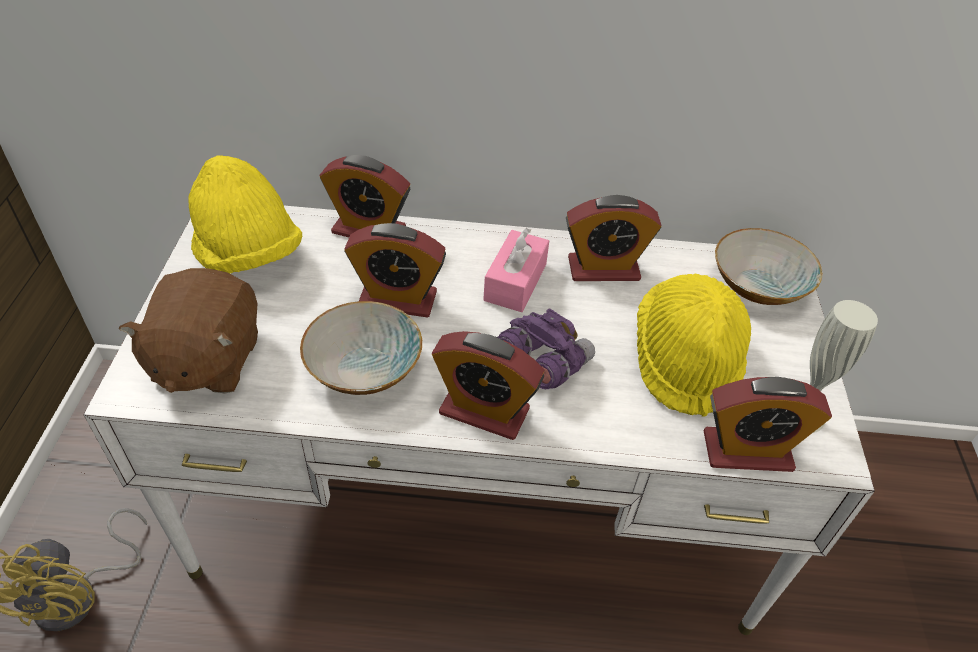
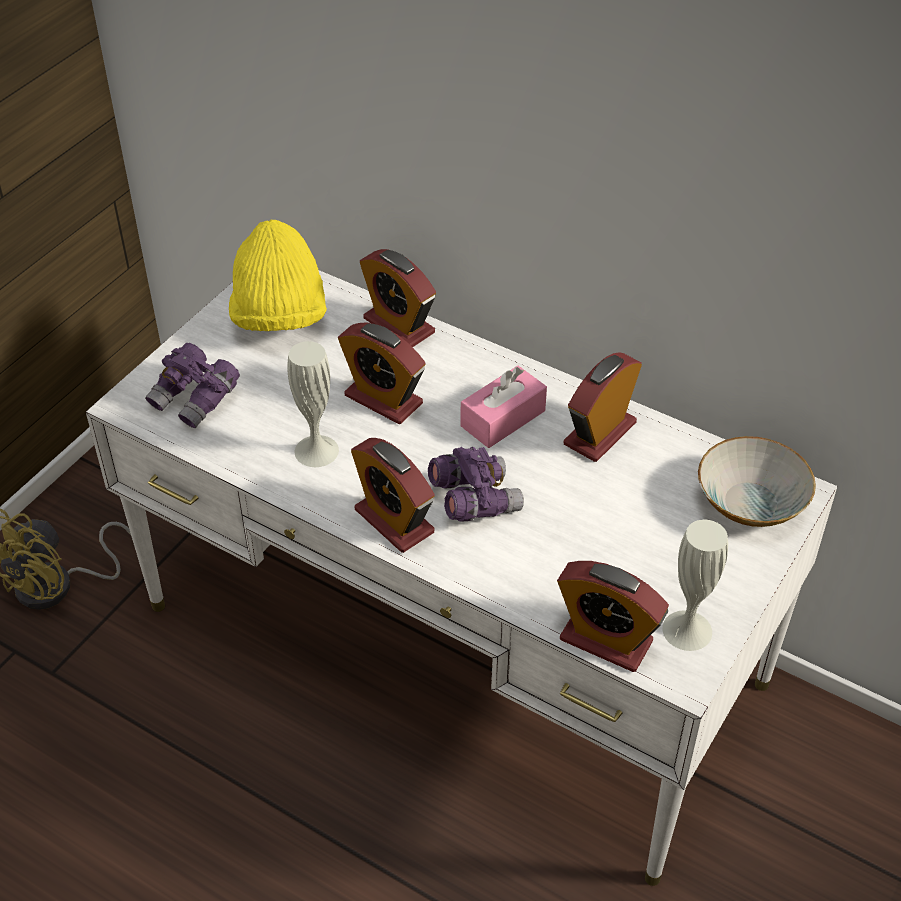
camera: 30 degrees right, 0 degrees up
(206, 360) = (196, 399): brown plush toy -> purple binoculars
(364, 369) = (316, 451): bowl -> white vase
(603, 269) = (600, 433): alarm clock -> alarm clock turned 105 degrees clockwise
(685, 361) = (612, 545): yellow hat -> none

